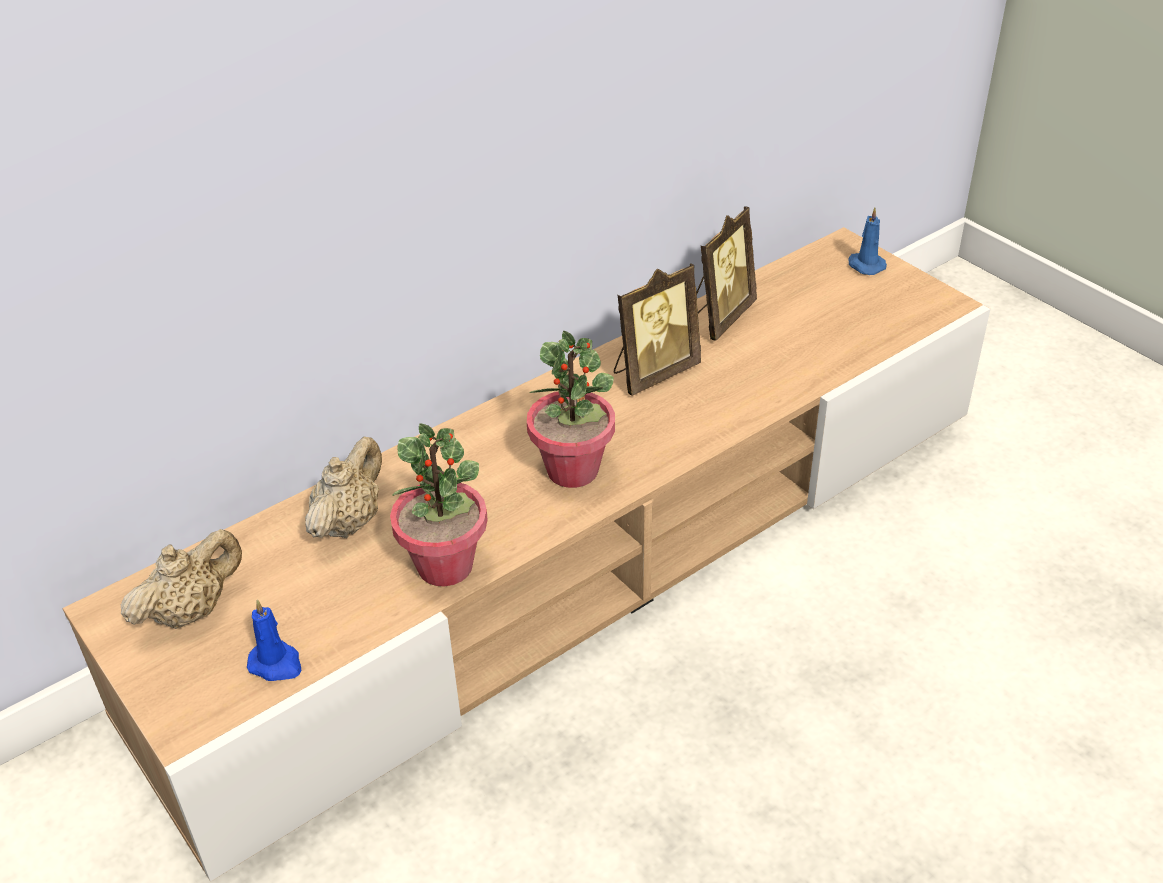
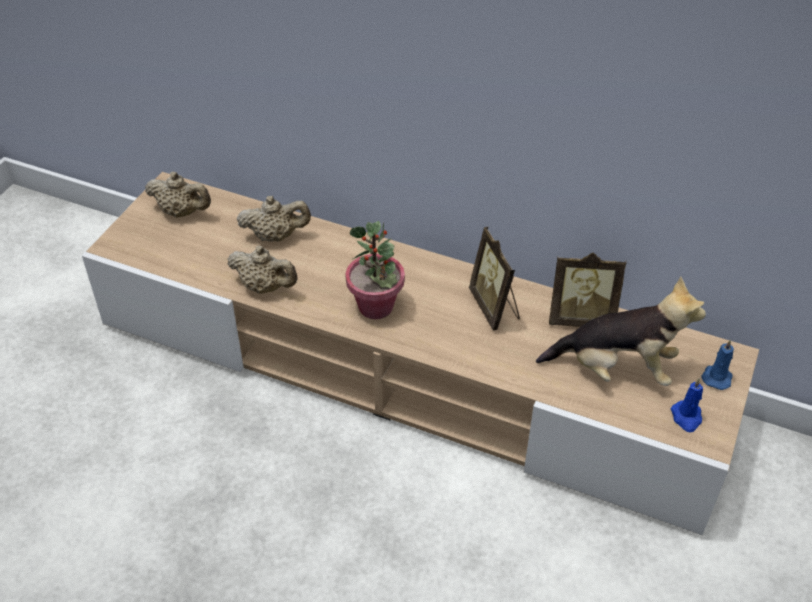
camera: 60 degrees right, 5 degrees up
(276, 664) = (163, 257): blue candle -> blue candle (686, 417)
(445, 565) = (265, 287): potted plant -> beige teapot
(653, 373) = (495, 307): picture frame -> picture frame turned 45 degrees clockwise
(812, 323) = (616, 369): none -> plush toy

